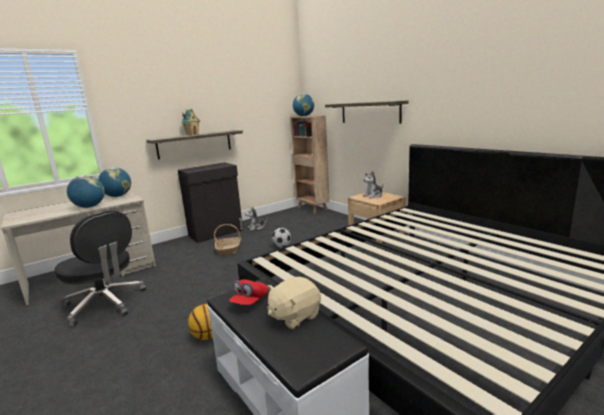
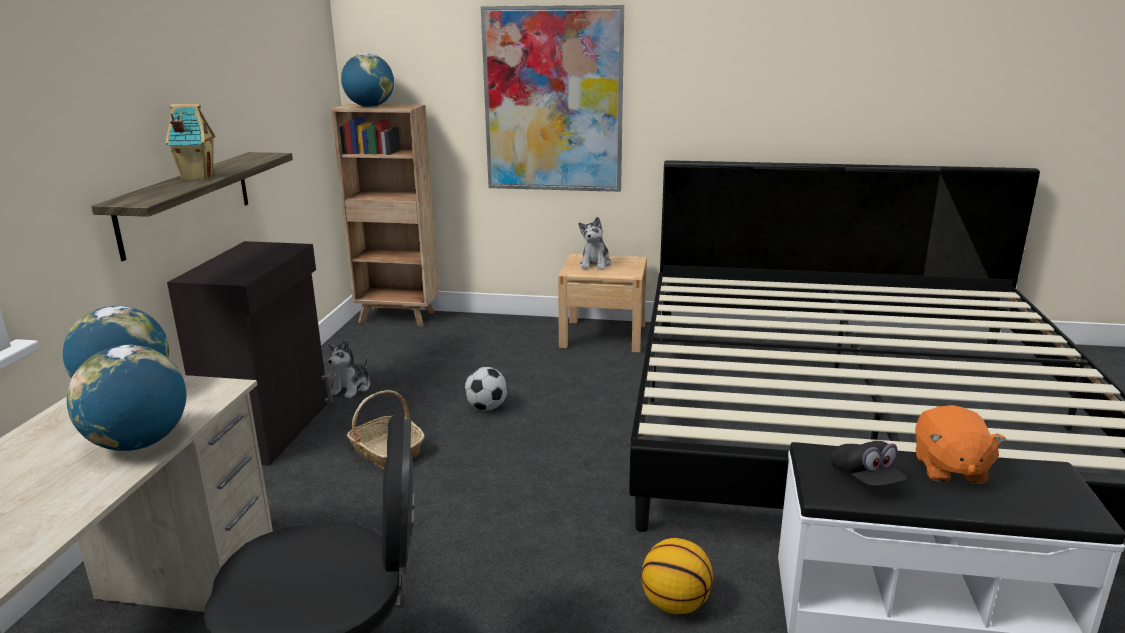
camera: 45 degrees left, 5 degrees up
(250, 301) = (865, 479): red cap -> black cap
(294, 316) = (949, 469): beige plush toy -> orange plush toy
(369, 112) = (553, 100): shelf -> picture

